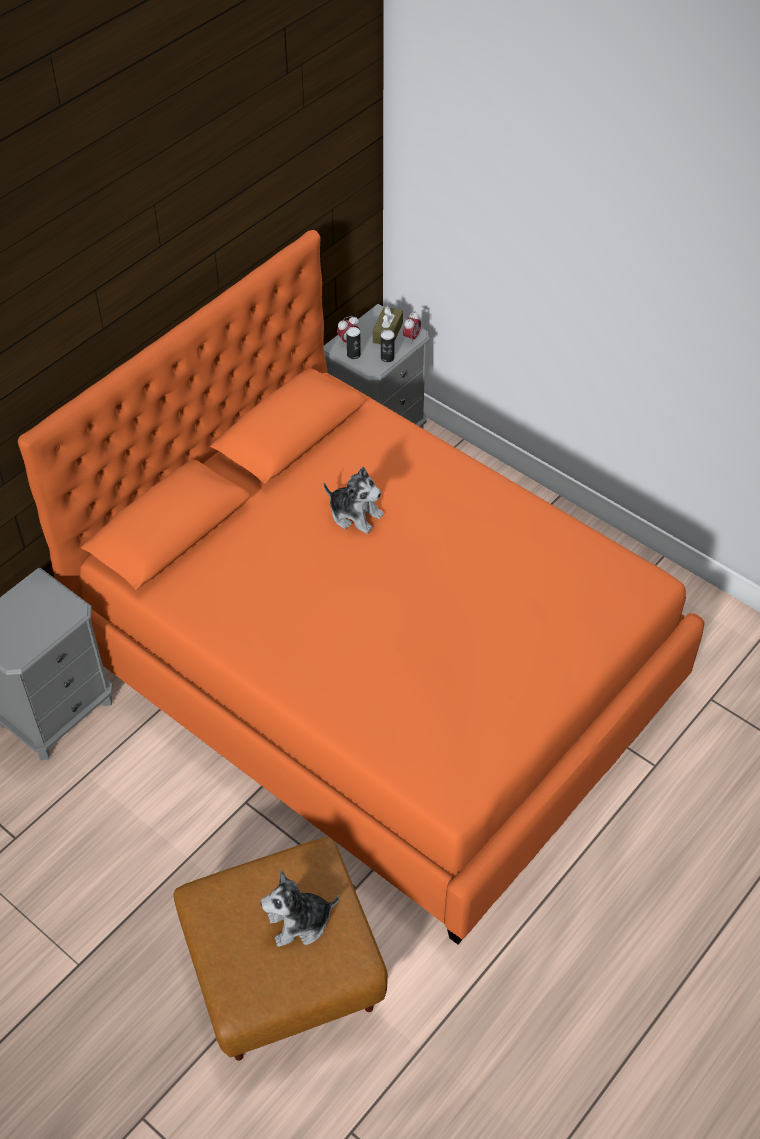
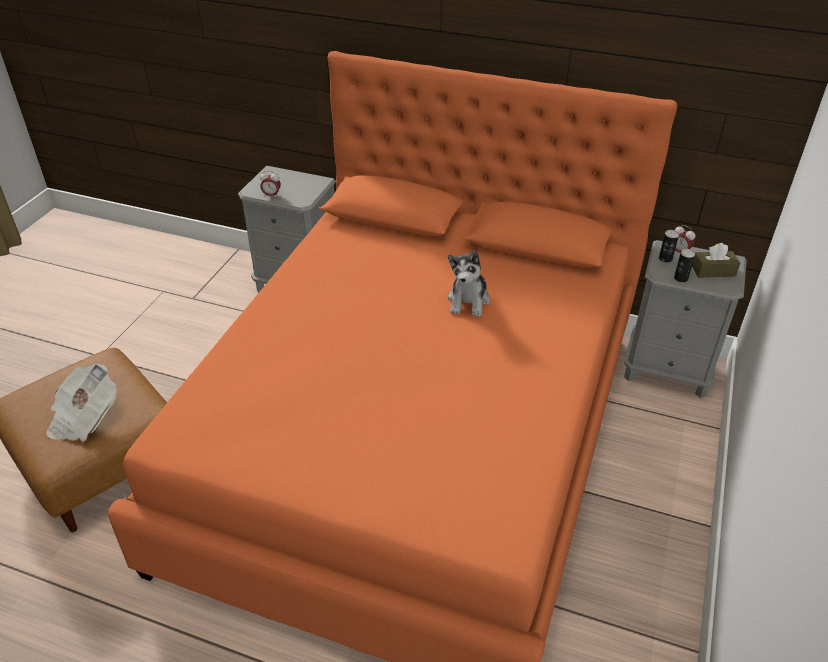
camera: 70 degrees right, 10 degrees down
(300, 922) = (84, 418): plush toy -> newspaper
(411, 337) = (721, 286): alarm clock -> alarm clock (271, 195)

